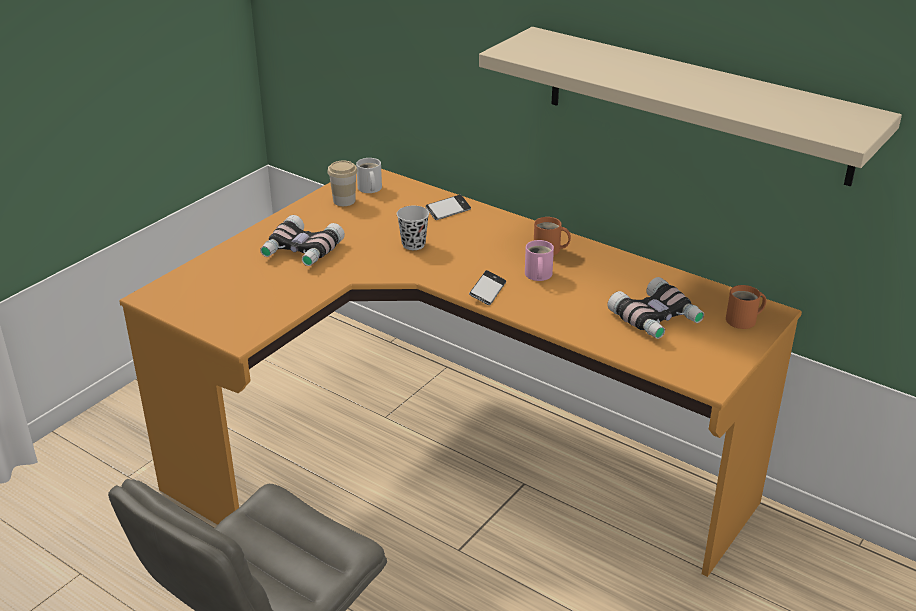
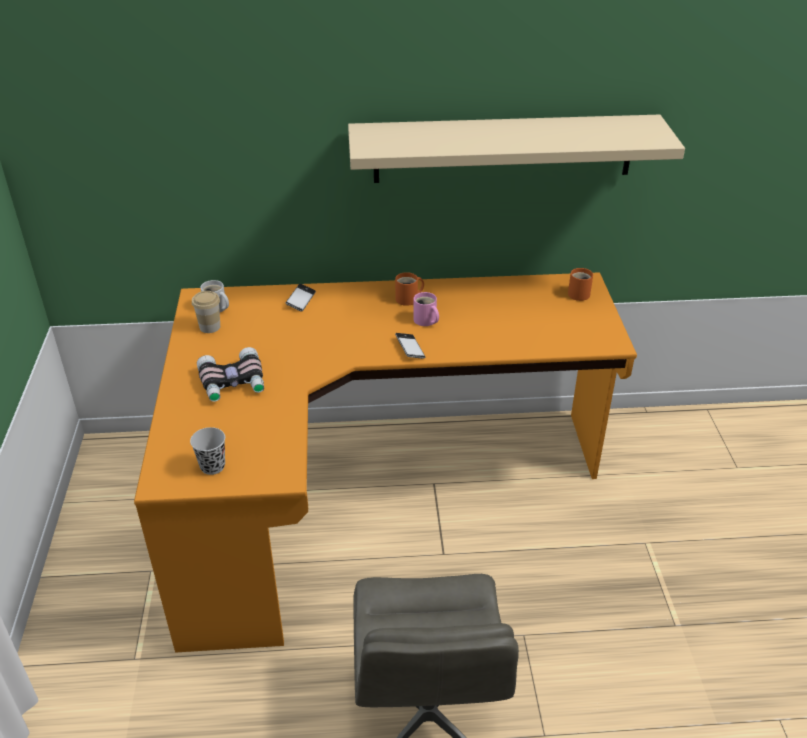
camera: 40 degrees left, 5 degrees up
(413, 244) = (311, 338): black cup -> black cup (212, 466)
(657, 319) = (534, 316): binoculars -> none

